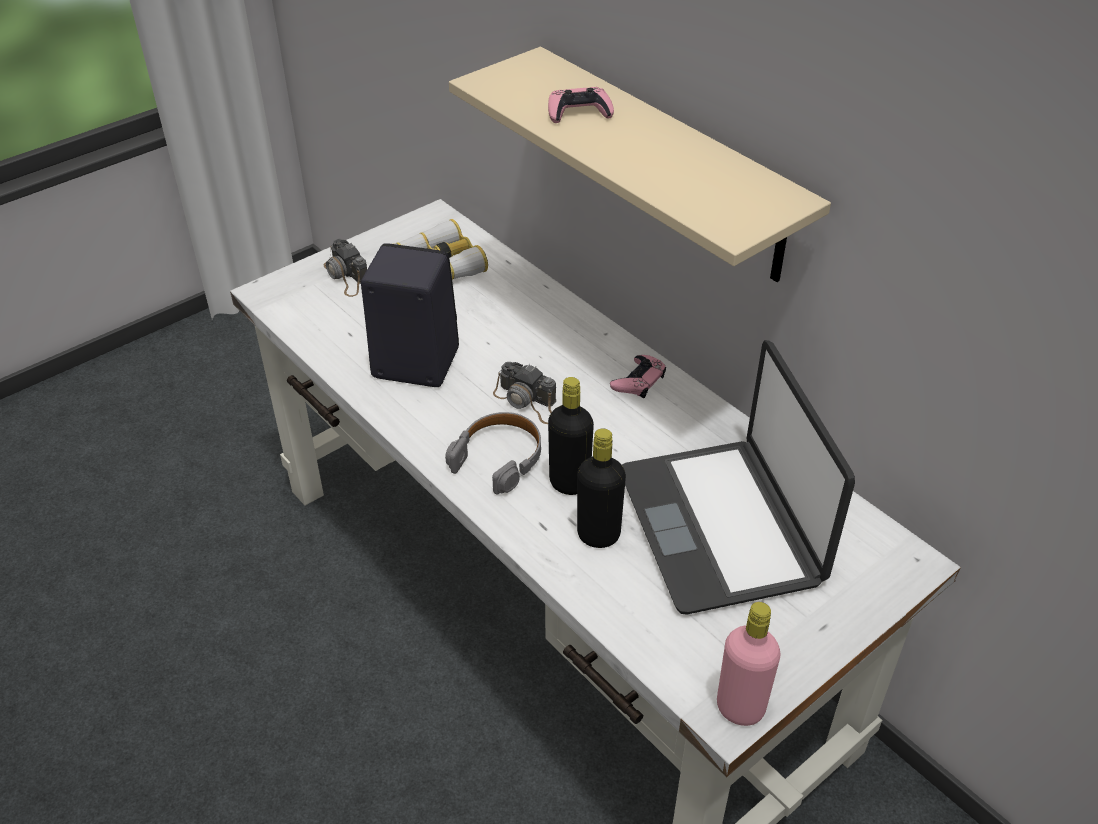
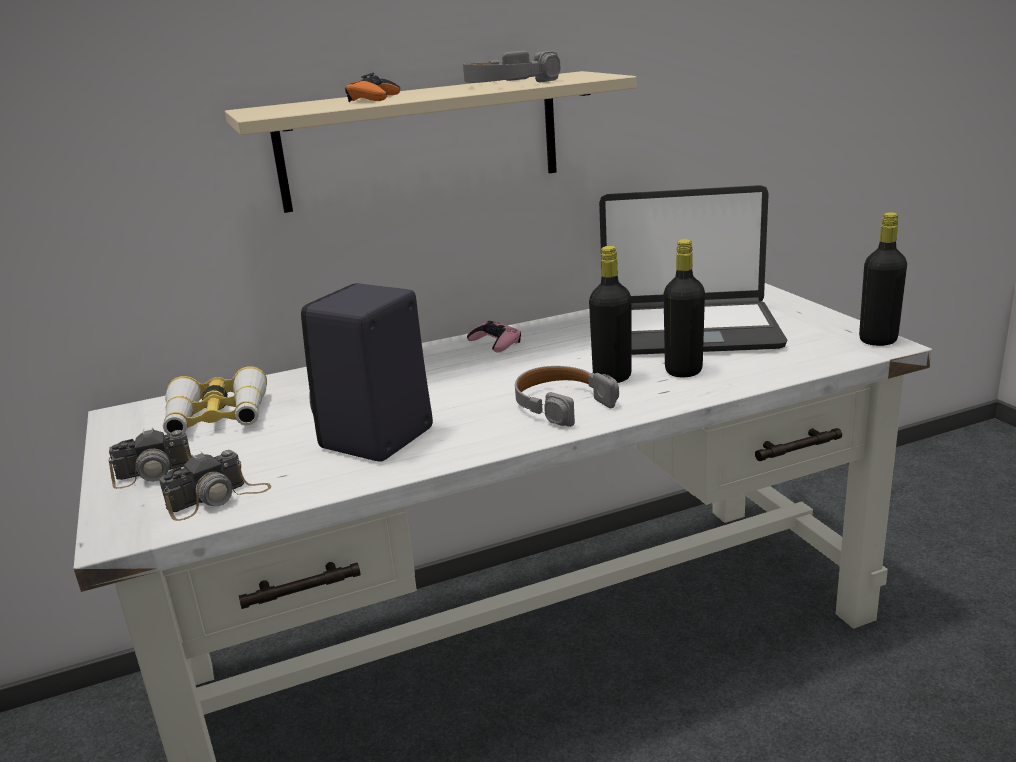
camera: 70 degrees left, 20 degrees down
(527, 402) = (488, 387): camera -> camera (218, 498)
(579, 112) = (373, 98): pink game controller -> orange game controller
(683, 171) = (507, 83): none -> grey headphones
(740, 708) = (878, 340): pink bottle -> black bottle

